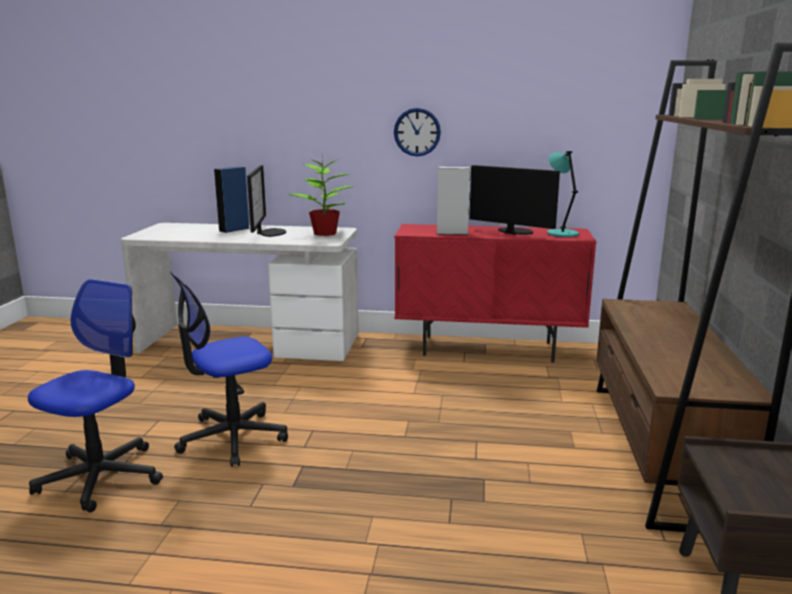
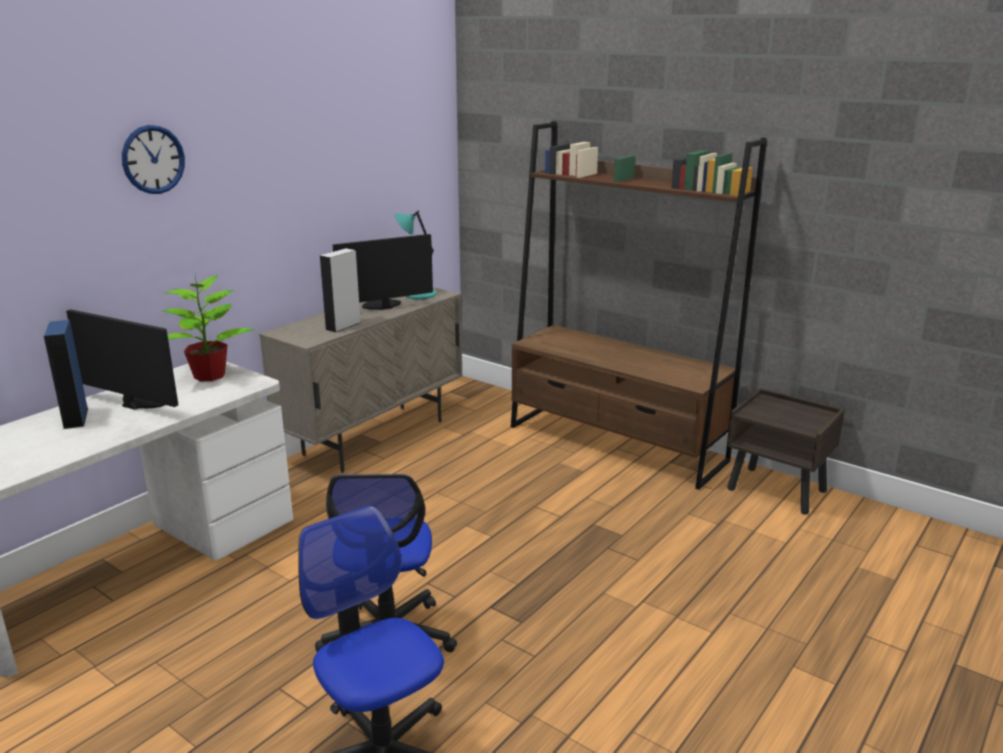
camera: 60 degrees left, 5 degrees up
(417, 132) = (257, 217): wall clock -> wall clock (153, 159)
(488, 349) = (375, 437): red cabinet -> beige cabinet

